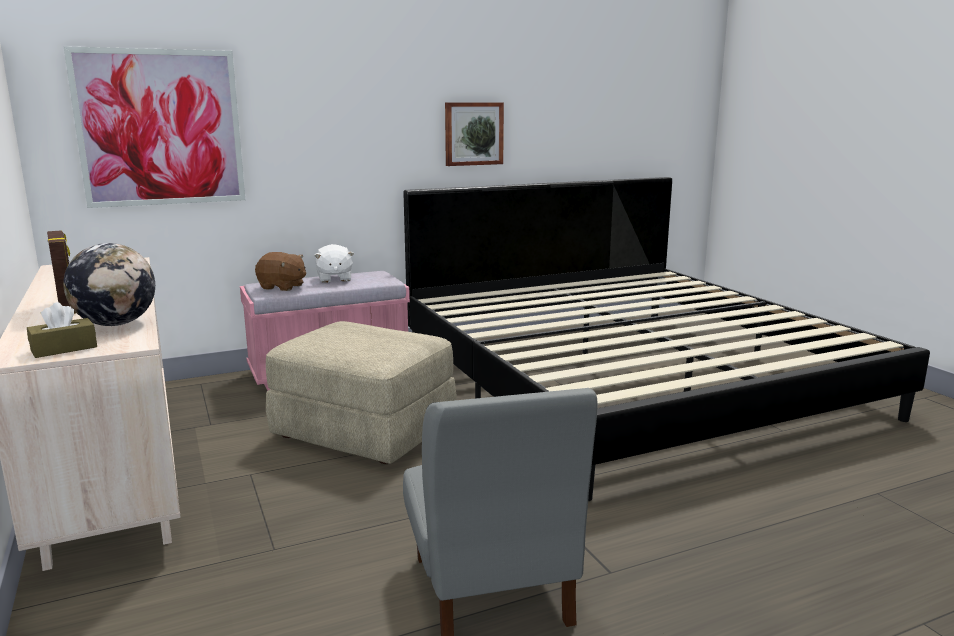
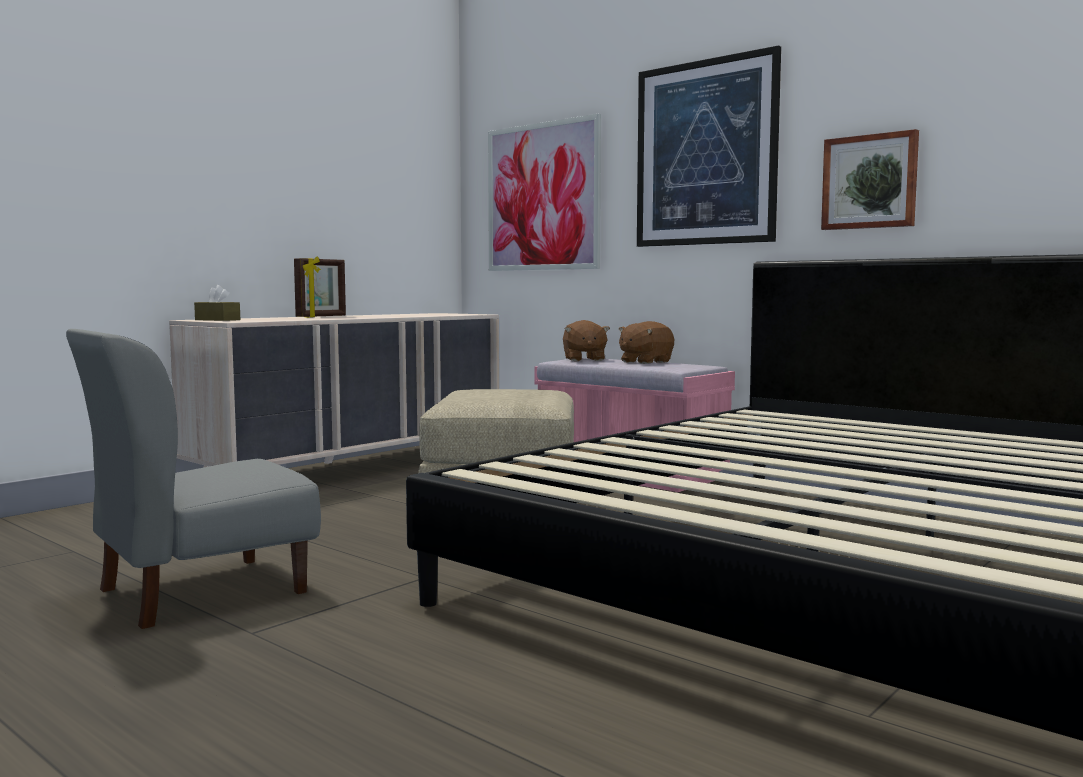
camera: 65 degrees right, 10 degrees down
(116, 324) = (283, 319): globe -> none
(334, 279) = (645, 362): white plush toy -> brown plush toy
(348, 101) = (705, 153): none -> picture

